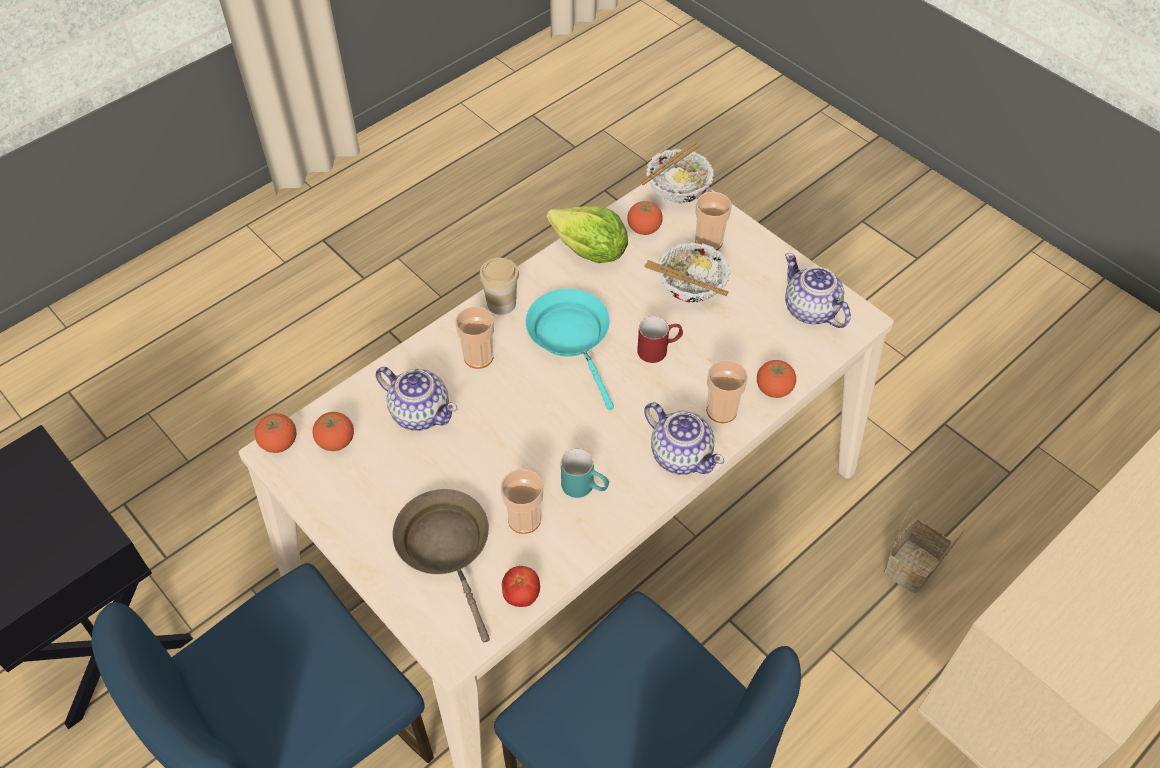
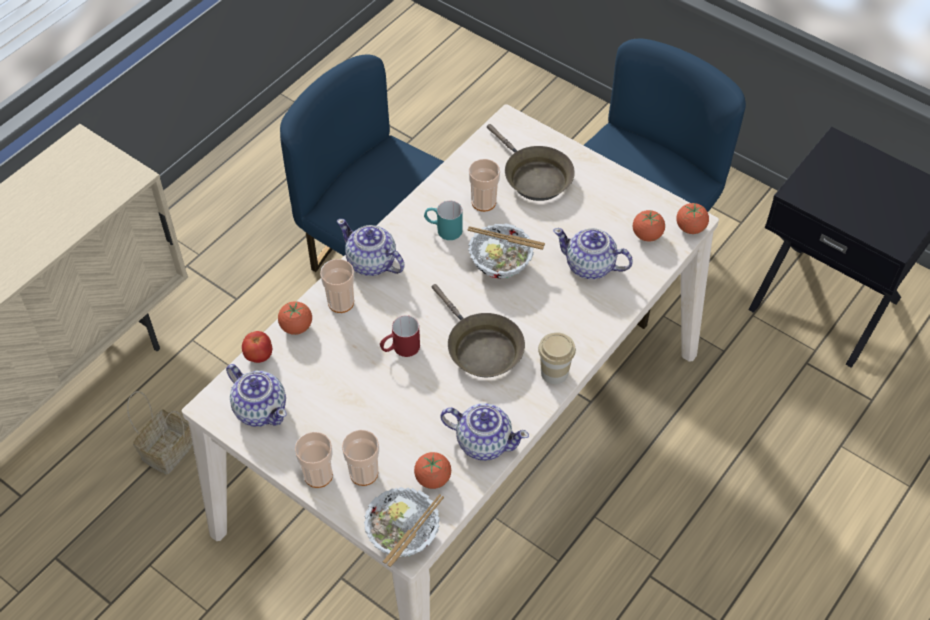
camera: 170 degrees right, 0 degrees up
(478, 357) = (558, 319): cup -> cup (318, 475)
(521, 595) = (473, 157): tomato -> tomato (259, 356)
(572, 338) = (480, 348): turquoise frying pan -> brown frying pan
(590, 252) = (483, 441): lettuce -> teapot
(690, 289) = (377, 414): bowl -> bowl (501, 264)

